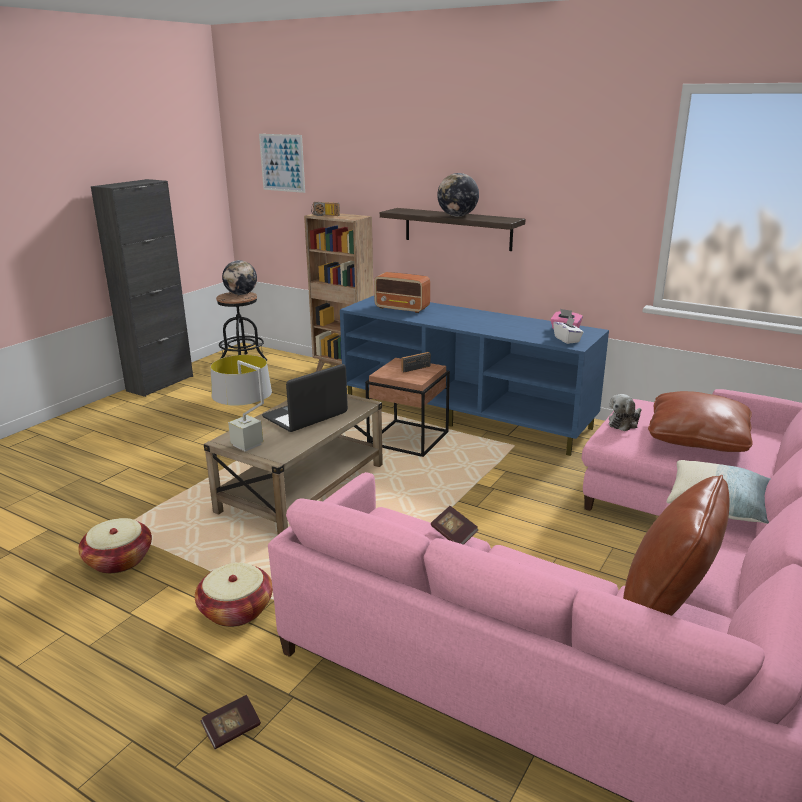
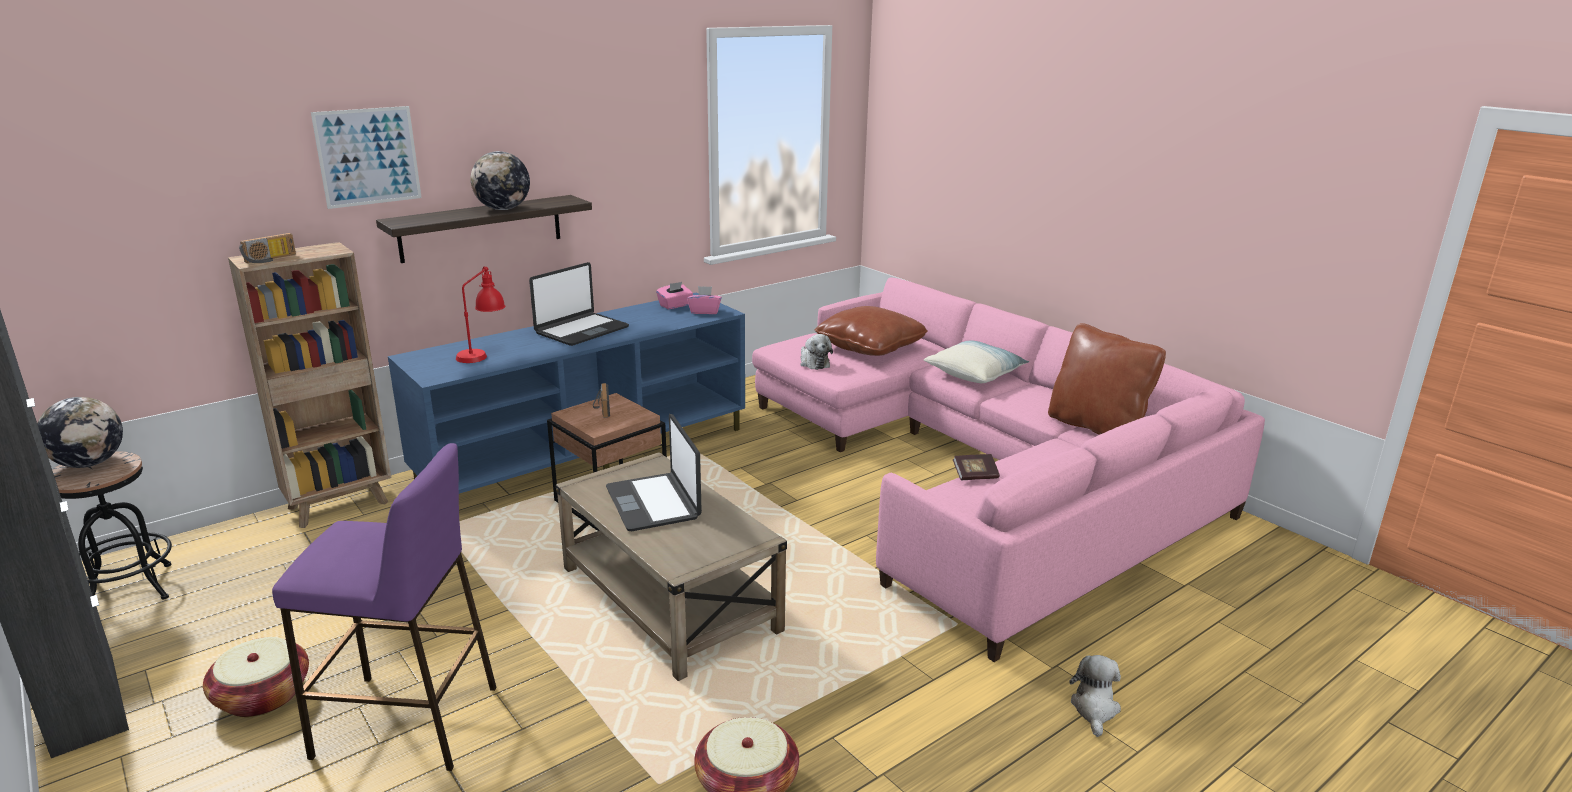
camera: 70 degrees left, 0 degrees up
(160, 448) = (408, 721): none -> purple stool
(232, 730) = (1094, 709): book -> plush toy
(236, 610) = (909, 686): basket -> basket (262, 696)
(247, 445) = (709, 553): grey table lamp -> none
(282, 163) = (91, 187): picture -> picture (368, 156)
(402, 308) = (483, 354): radio -> red table lamp
(473, 318) = (581, 330): none -> laptop
(567, 339) = (705, 311): white tissue box -> pink tissue box

